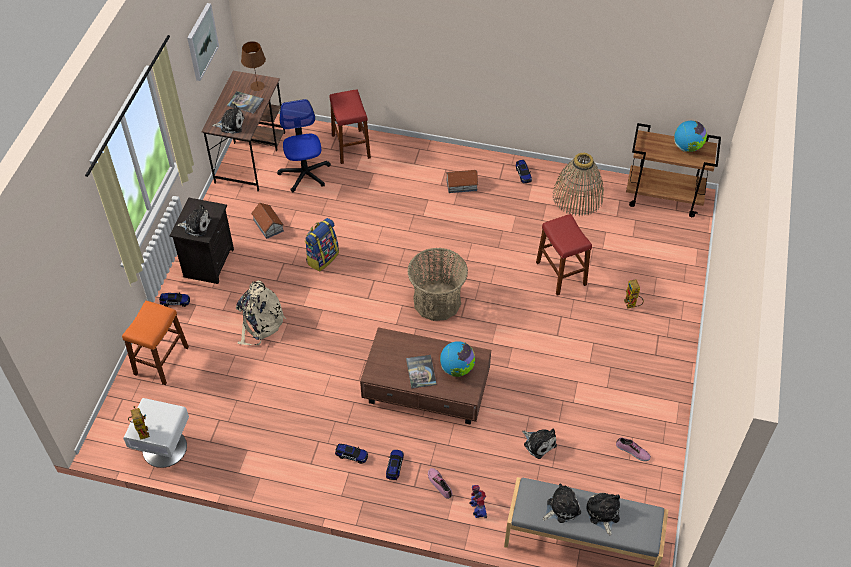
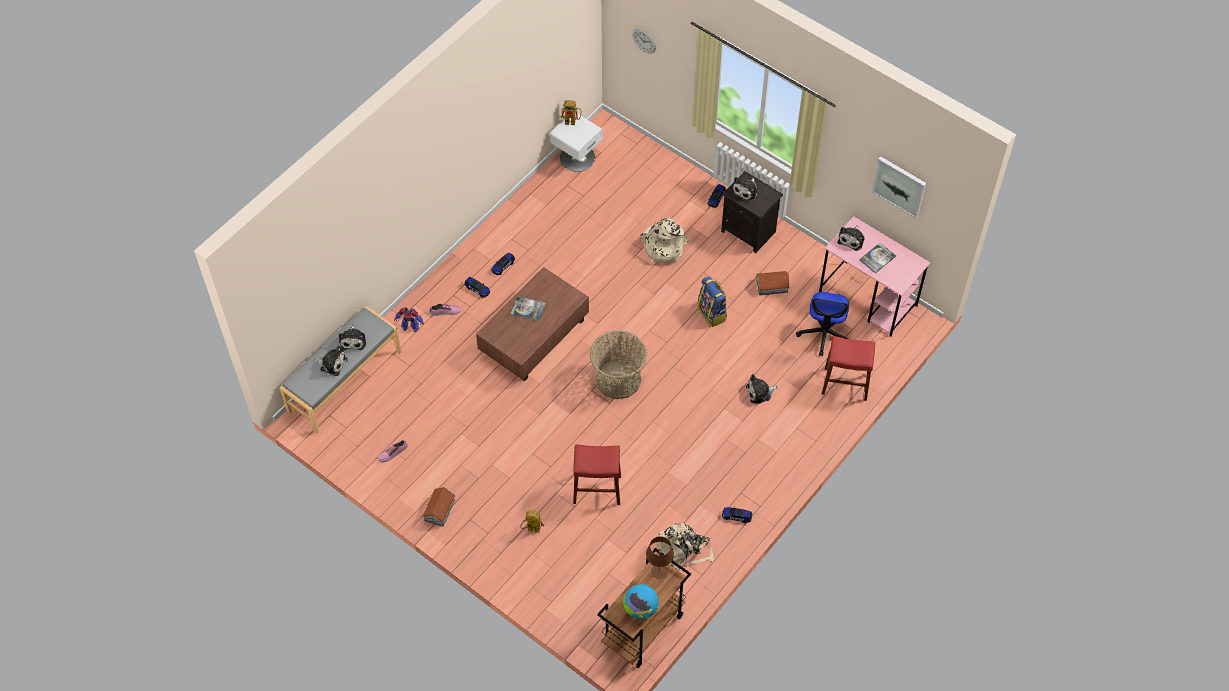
camera: 115 degrees right, 5 degrees up
(63, 300) = (644, 41): none -> wall clock
(161, 360) = (660, 175): orange stool -> none
(250, 156) = (868, 299): brown desk -> pink desk
(257, 86) = (897, 274): brown table lamp -> brown table lamp (659, 571)
(305, 174) = (824, 334): office chair -> office chair turned 90 degrees clockwise
(457, 368) = (516, 334): globe -> none
(462, 185) = (748, 457): toy house -> toy house (439, 510)
(538, 443) = (439, 391): plush toy -> plush toy (760, 392)
(577, 197) = (683, 551): basket -> beige backpack

